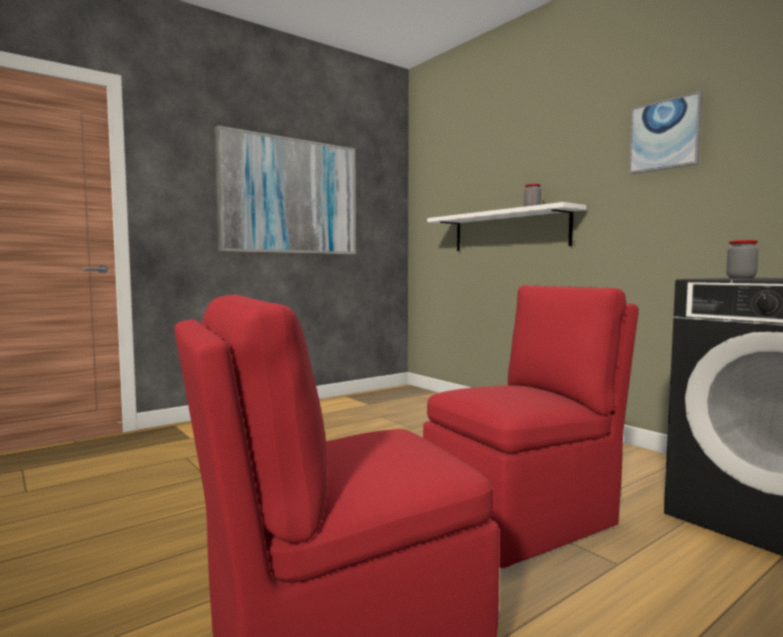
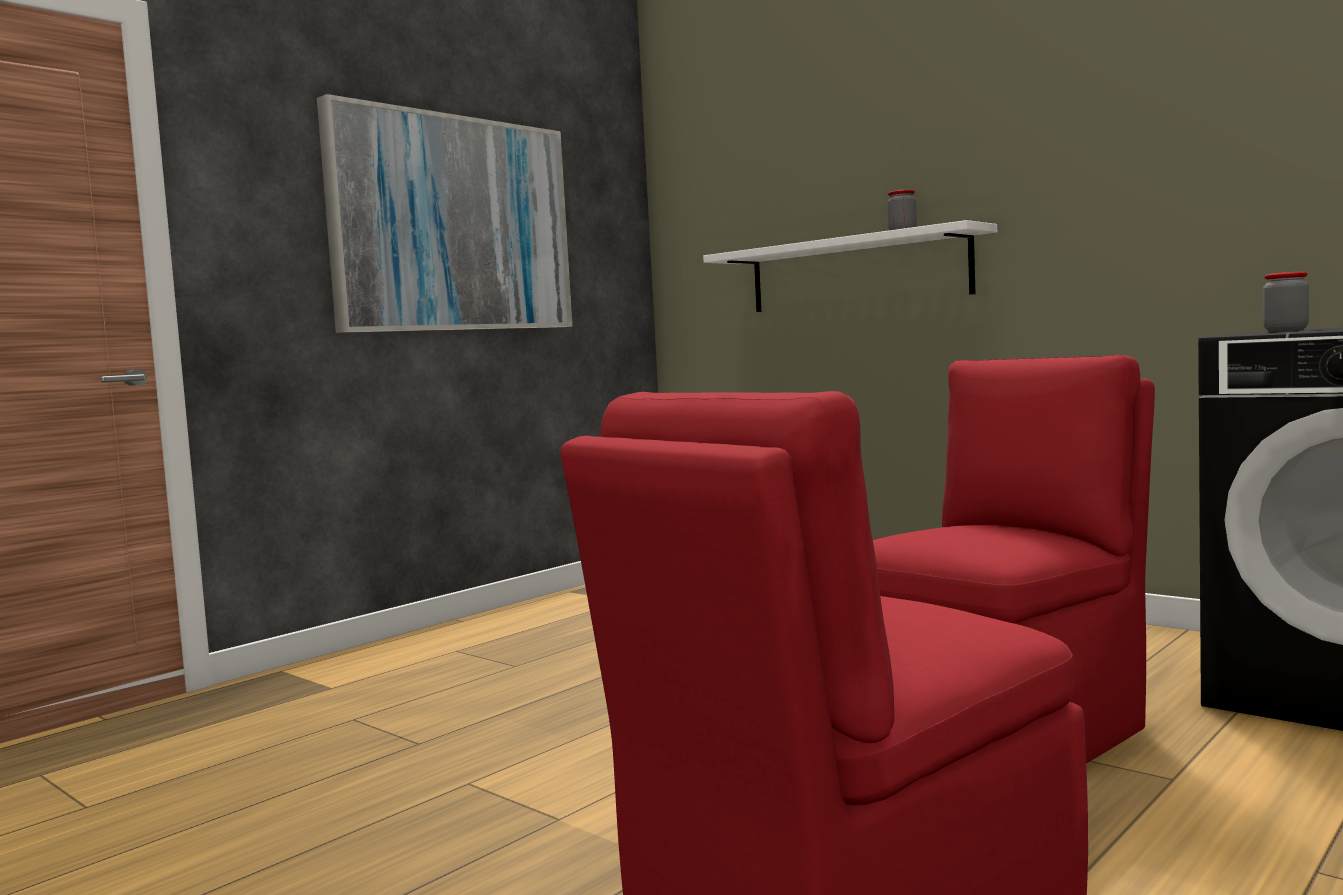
camera: 10 degrees left, 0 degrees up
(664, 135) = (1125, 107): picture -> none

